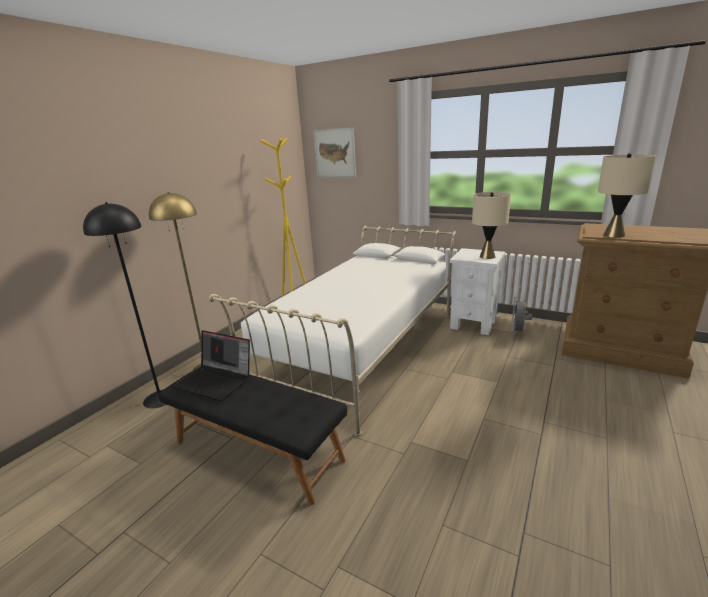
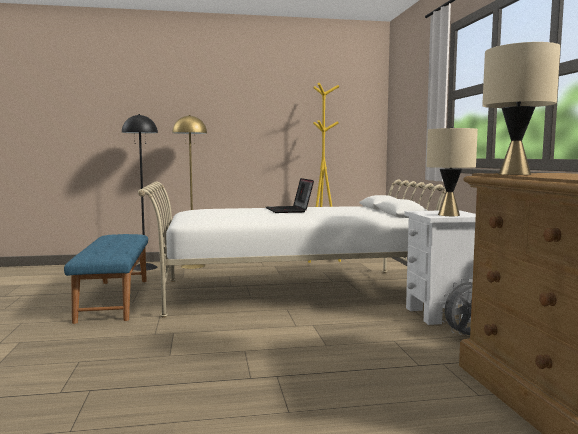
camera: 50 degrees right, 15 degrees down
(216, 381) = (119, 237): laptop -> laptop (289, 210)
(258, 450) = (115, 299): black bench -> blue bench
(335, 153) = (402, 103): picture -> none

